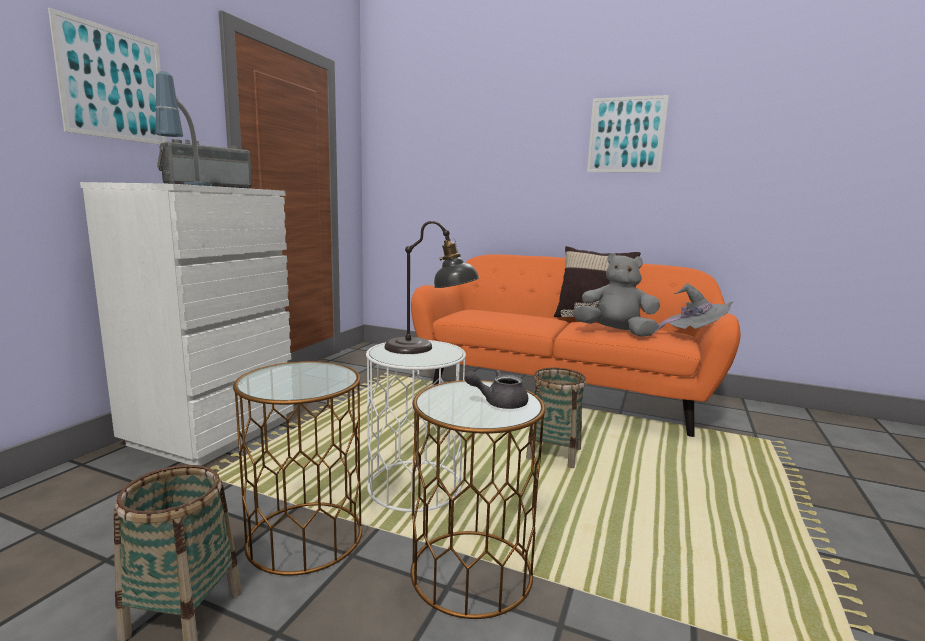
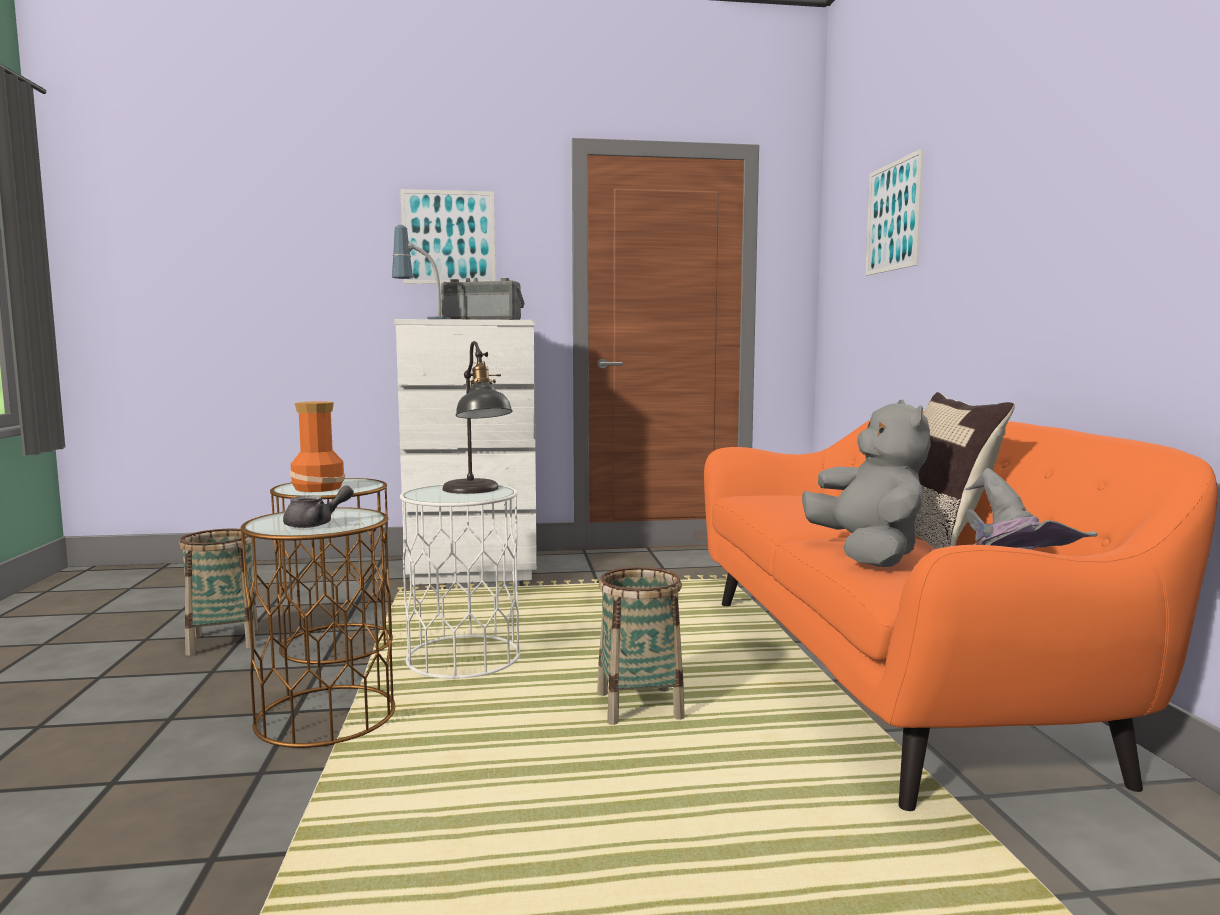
camera: 60 degrees right, 5 degrees down
(303, 383) = (317, 488): none -> vase
(499, 403) = (316, 524): grey teapot -> grey teapot turned 90 degrees clockwise
(626, 135) = (1089, 150): picture -> picture (893, 216)

